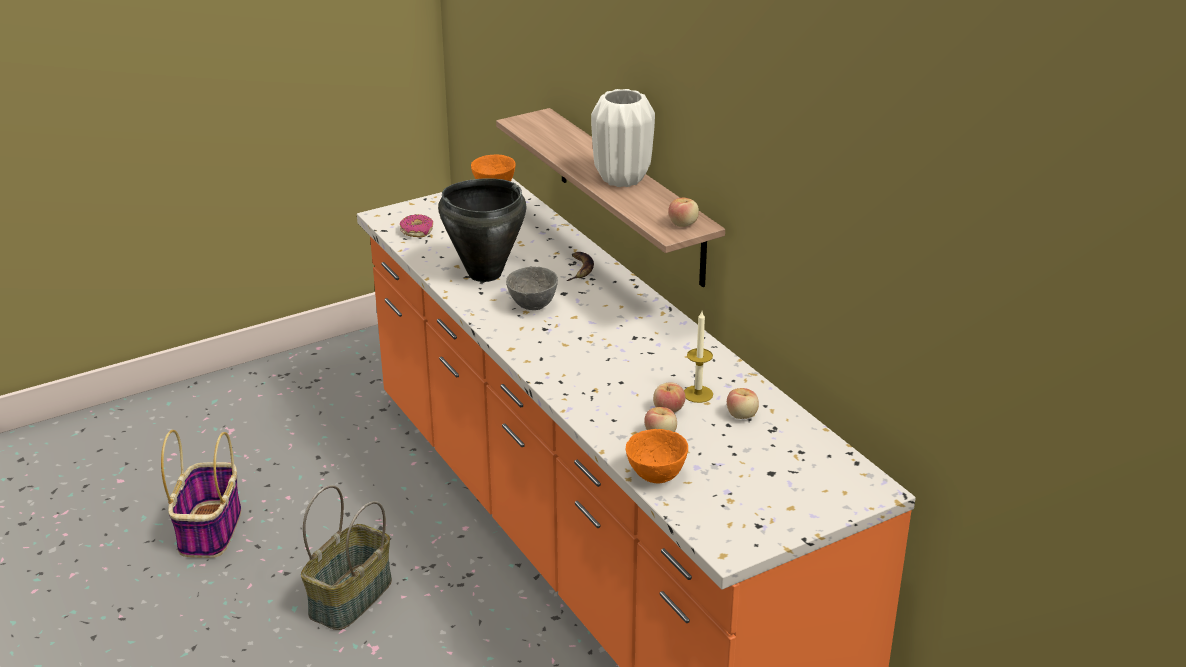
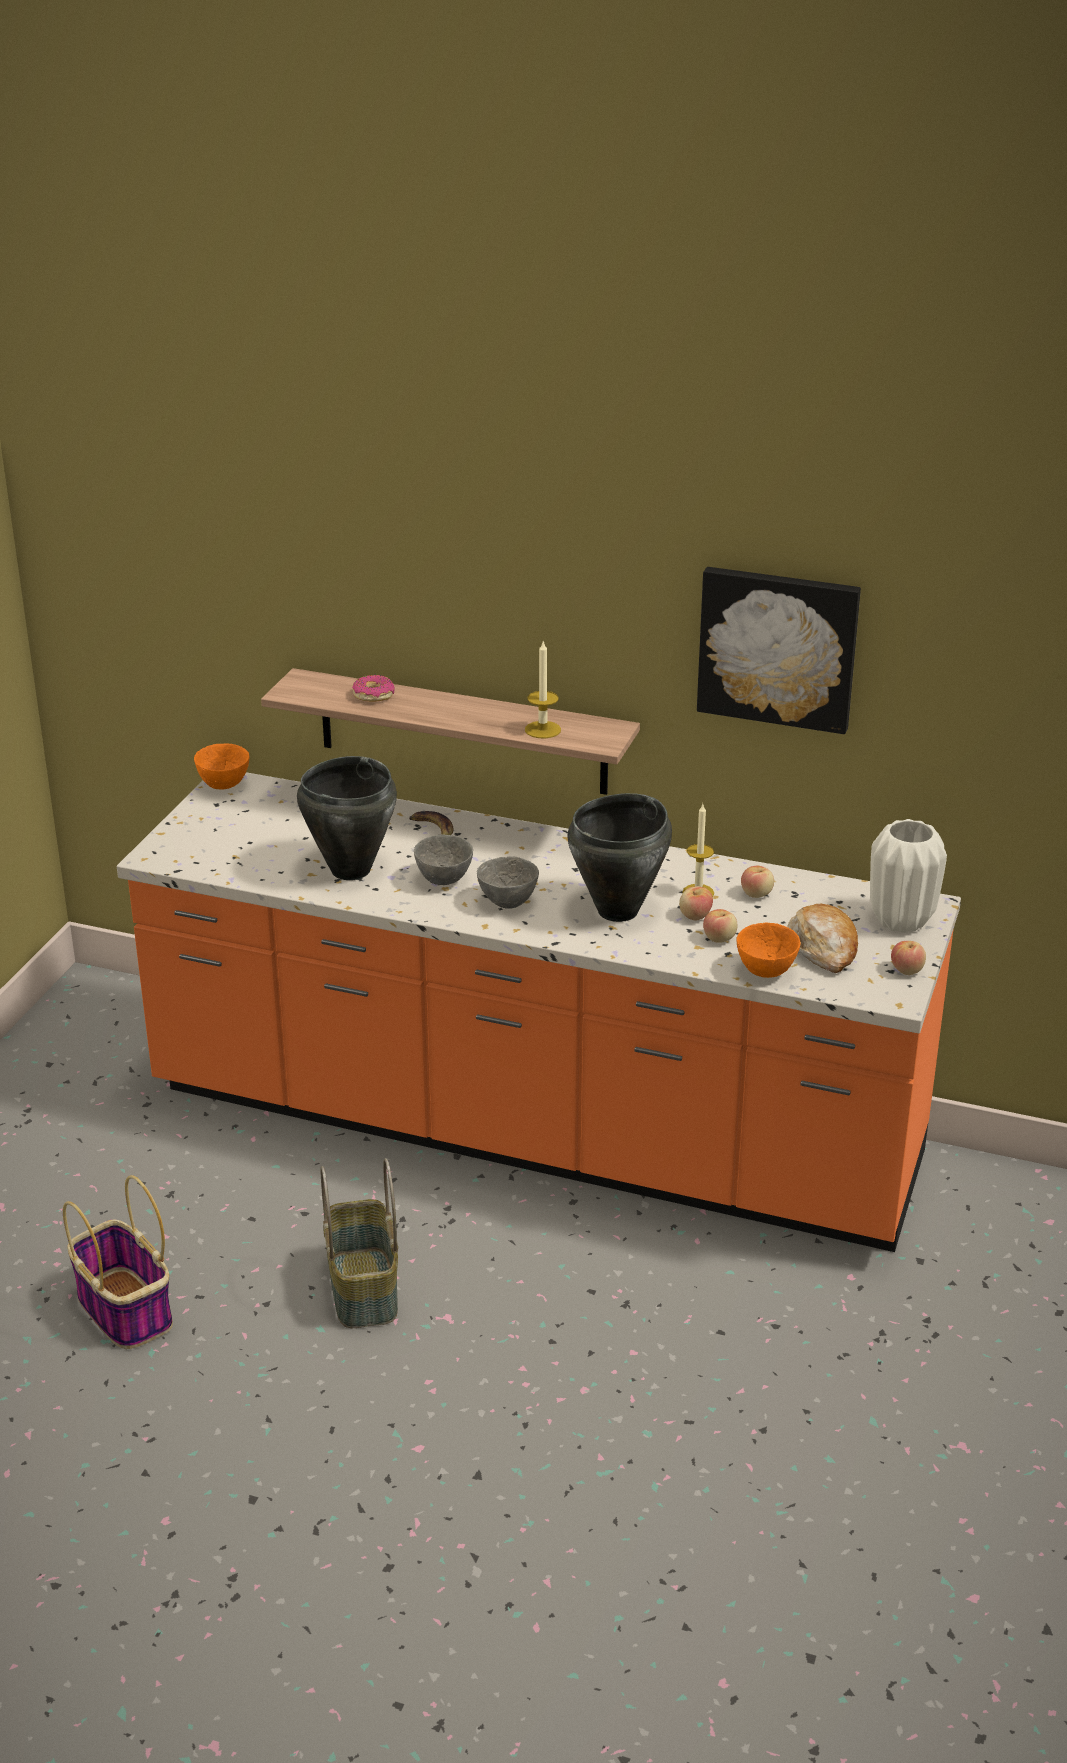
camera: 40 degrees left, 0 degrees up
(417, 231) = (214, 857): donut -> donut (373, 695)
(550, 340) = (508, 903): none -> grey bowl
(618, 380) = (619, 911): none -> black cooking pot
(621, 179) = (480, 712): white vase -> white vase (900, 921)
(643, 207) = (542, 730): none -> candle
(683, 224) = (601, 732): apple -> apple (906, 970)
(731, 481) = (824, 948): none -> bread
(812, 188) = (778, 647): none -> picture

